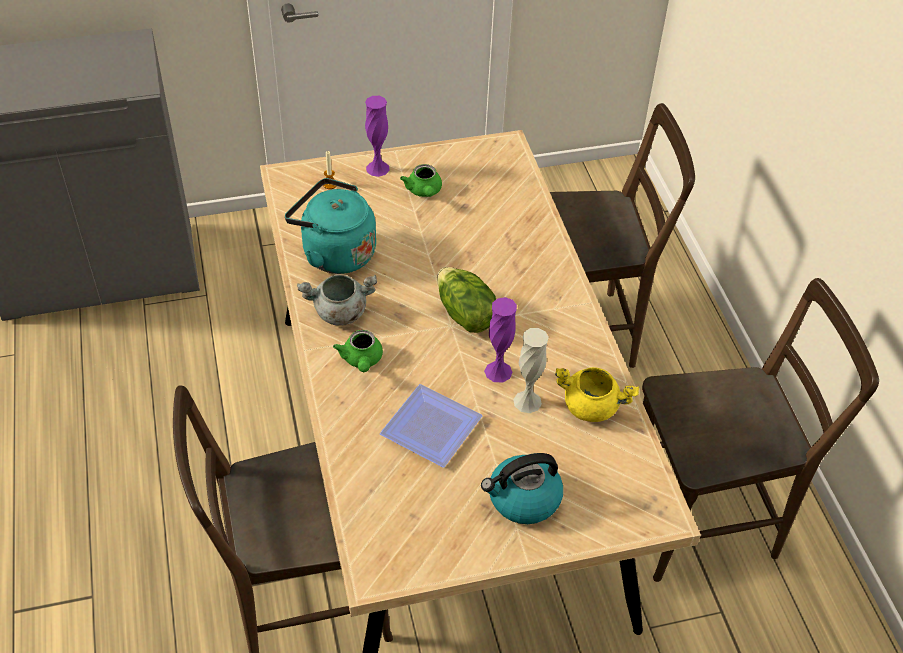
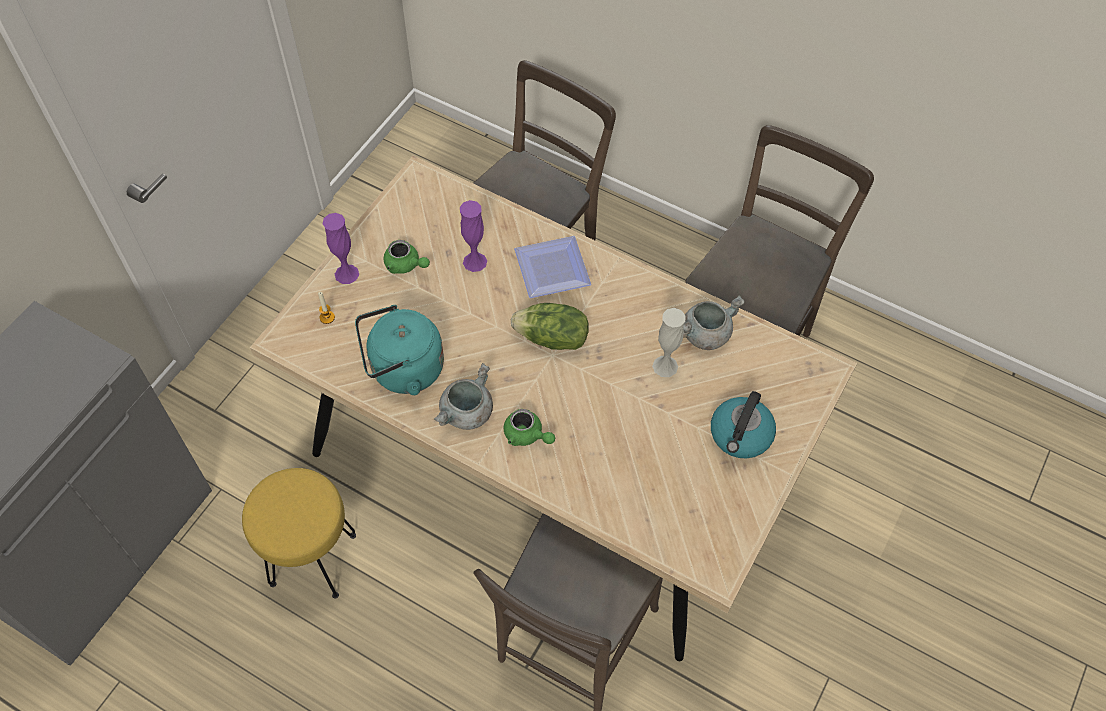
camera: 45 degrees left, 10 degrees up
(205, 384) = (312, 558): none -> yellow stool
(432, 431) = (633, 442): plate -> plate (555, 270)
(498, 371) = (622, 361): purple vase -> purple vase (475, 262)
(591, 406) = (705, 333): yellow cooking pot -> grey cooking pot

